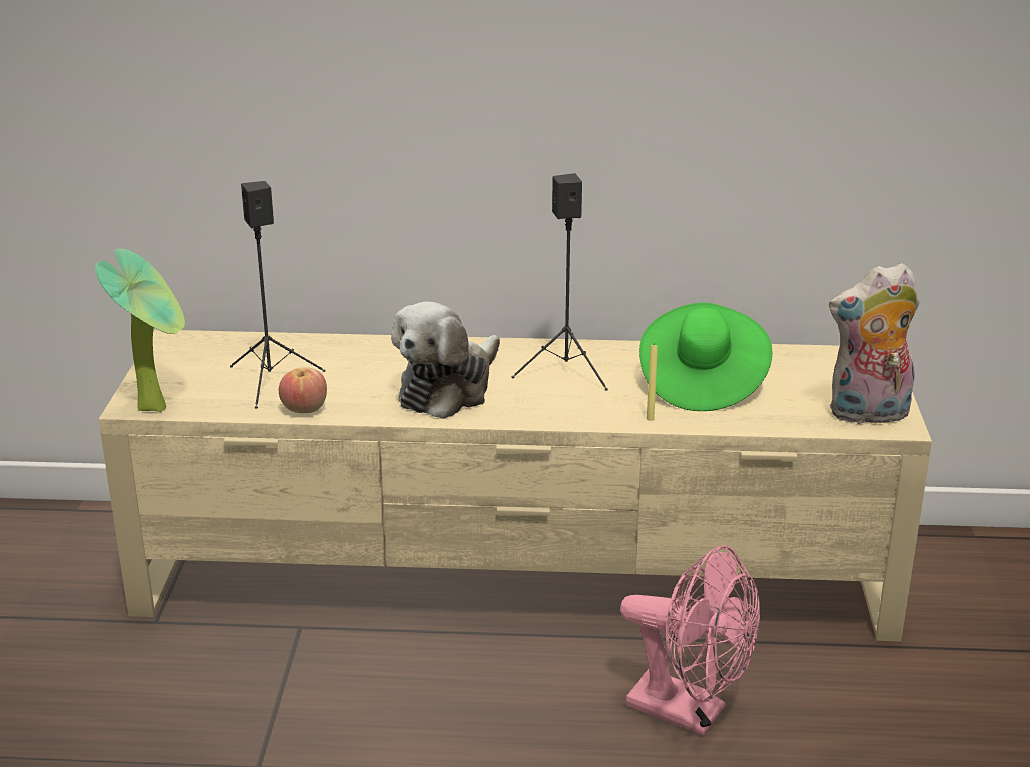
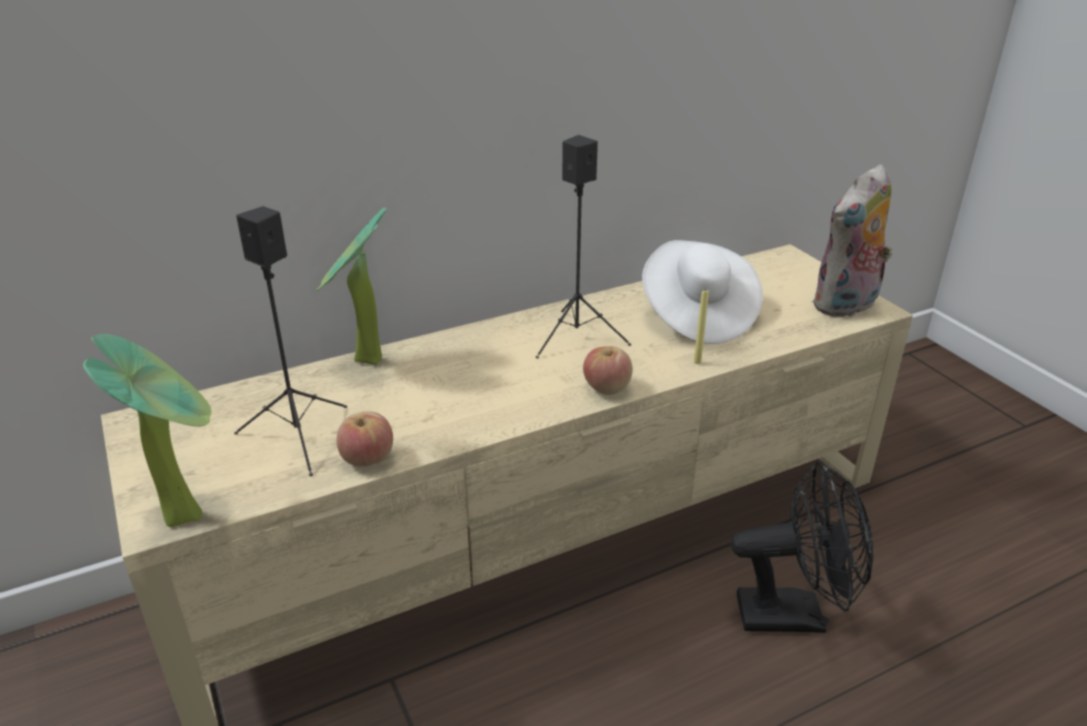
camera: 30 degrees left, 5 degrees up
(369, 344) = (364, 363): none -> potted plant
(448, 389) = (491, 388): plush toy -> none
(544, 415) = (606, 388): none -> apple
(690, 712) = (794, 614): pink fan -> black fan
(701, 383) = (697, 315): green hat -> white hat

